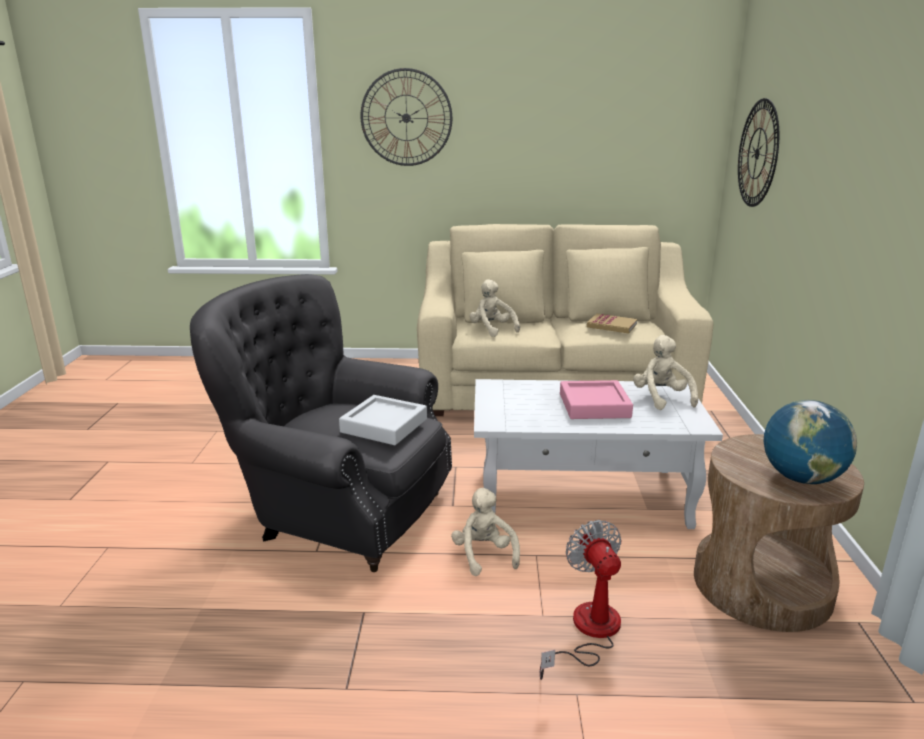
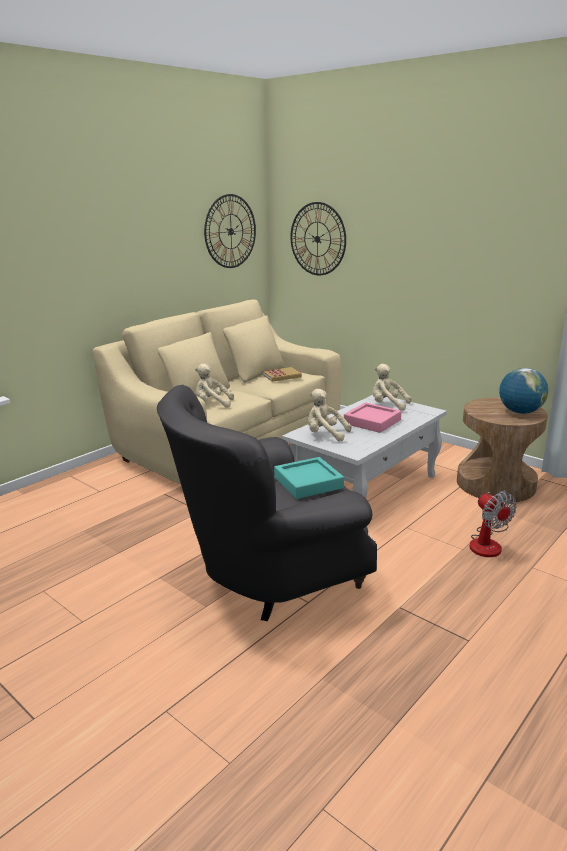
camera: 50 degrees left, 0 degrees up
(384, 426) = (308, 482): grey tray -> turquoise tray
(406, 118) = (55, 234): wall clock -> wall clock (230, 231)
(484, 555) = (387, 543): beige plush toy -> beige plush toy (325, 435)
(588, 632) = (488, 542): fan -> fan turned 135 degrees counterclockwise

